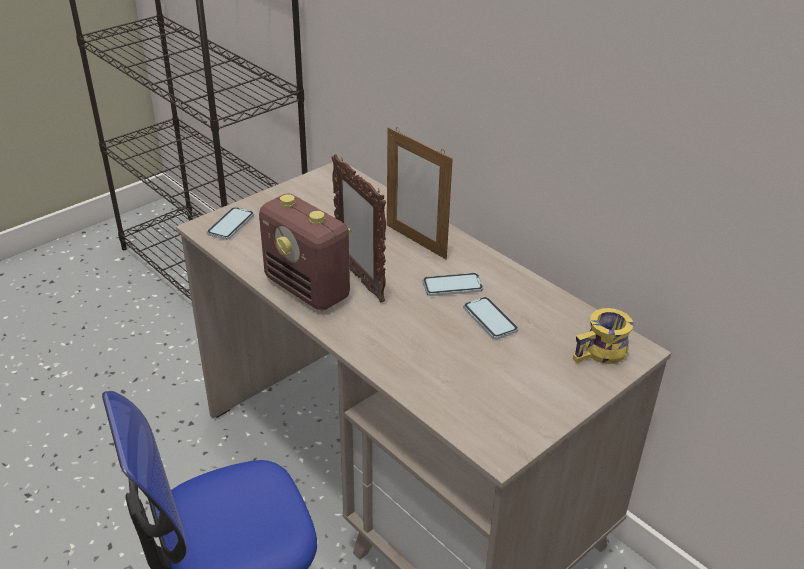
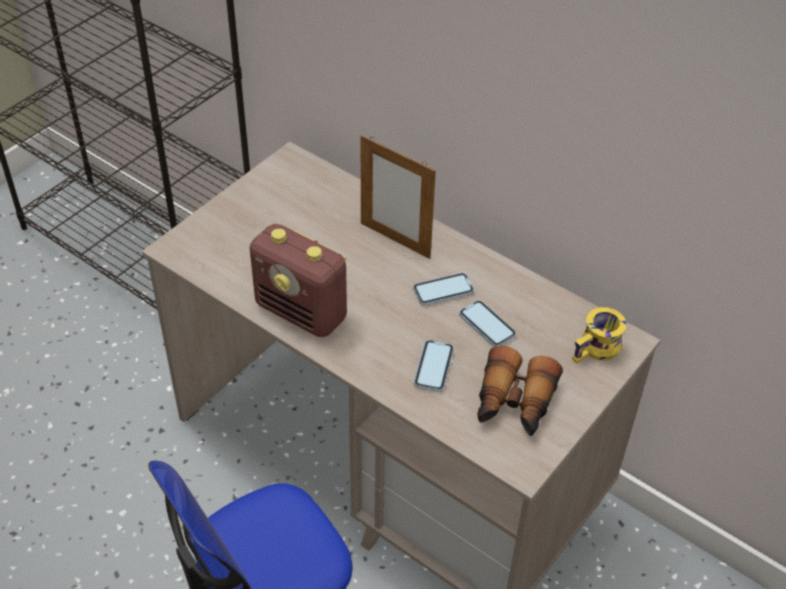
camera: 10 degrees left, 10 degrees up
(231, 225) = (199, 242): phone -> phone (434, 367)
(359, 278) = (350, 293): picture frame -> none
(502, 391) = (514, 403): none -> binoculars

